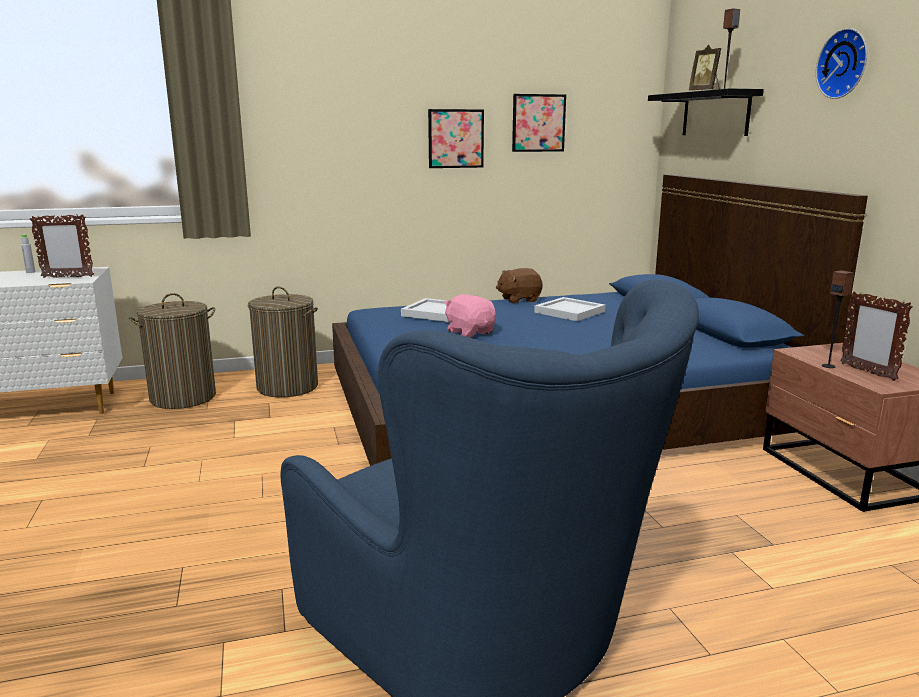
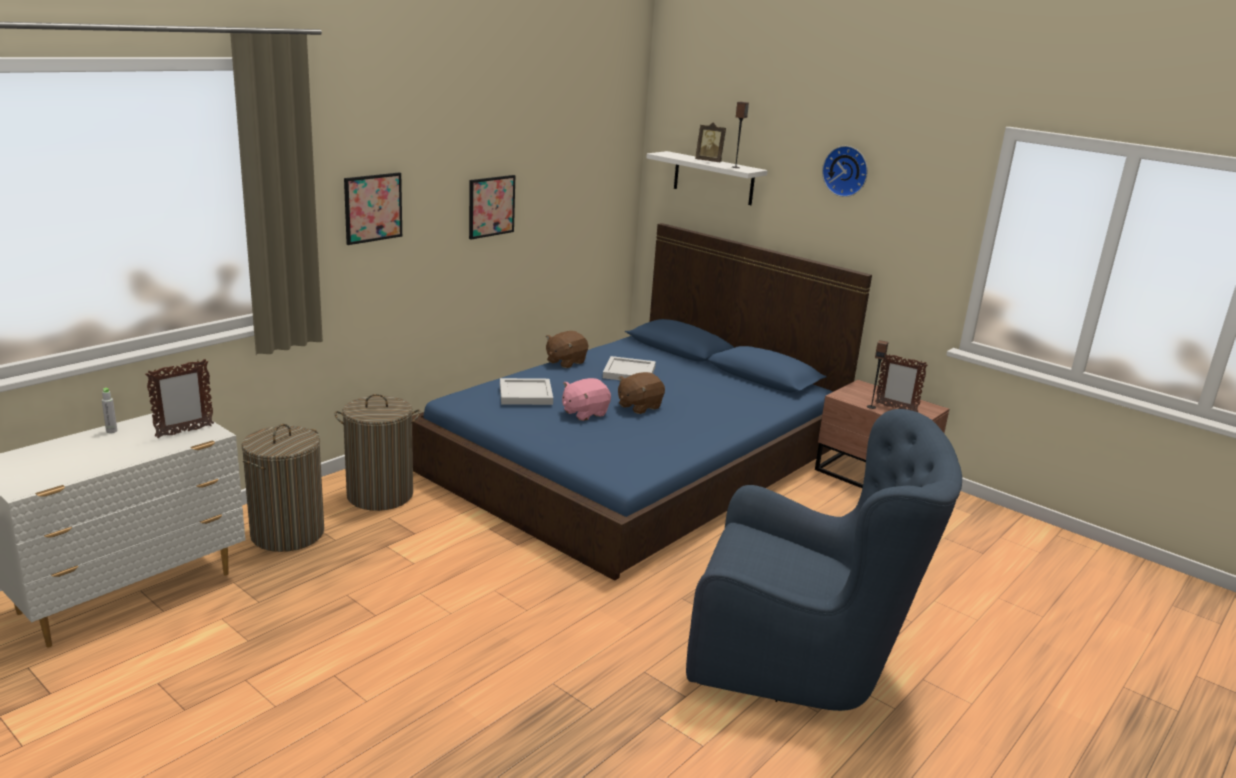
camera: 35 degrees left, 5 degrees up
(470, 332) = (584, 413): pink plush toy -> pink plush toy turned 60 degrees counterclockwise
(535, 335) = (639, 406): none -> brown plush toy
(538, 123) = (555, 182): picture -> picture (373, 208)
(715, 114) = (713, 178): black shelf -> white shelf

